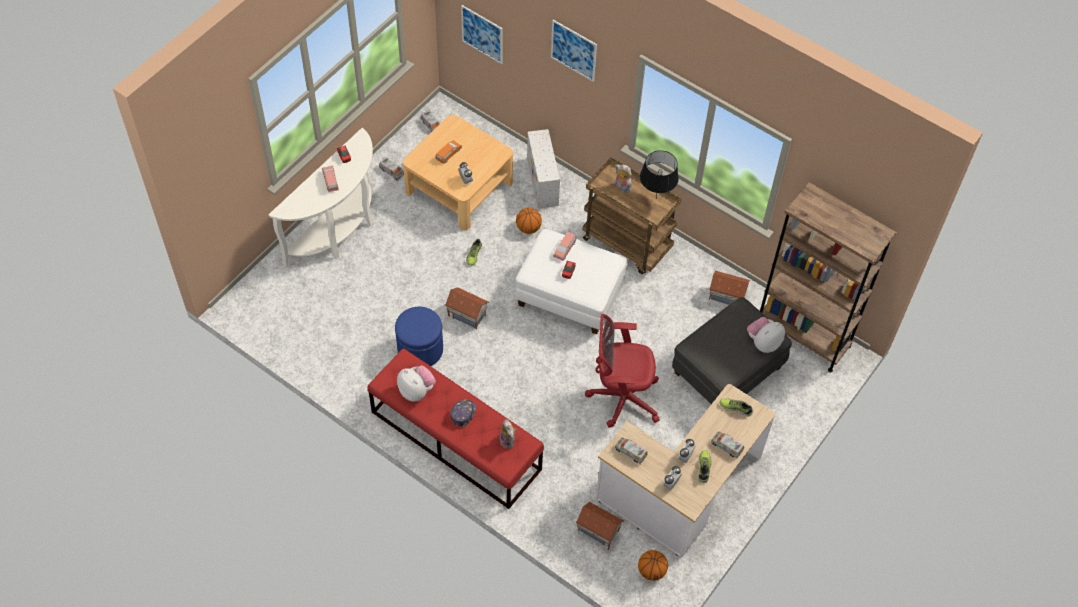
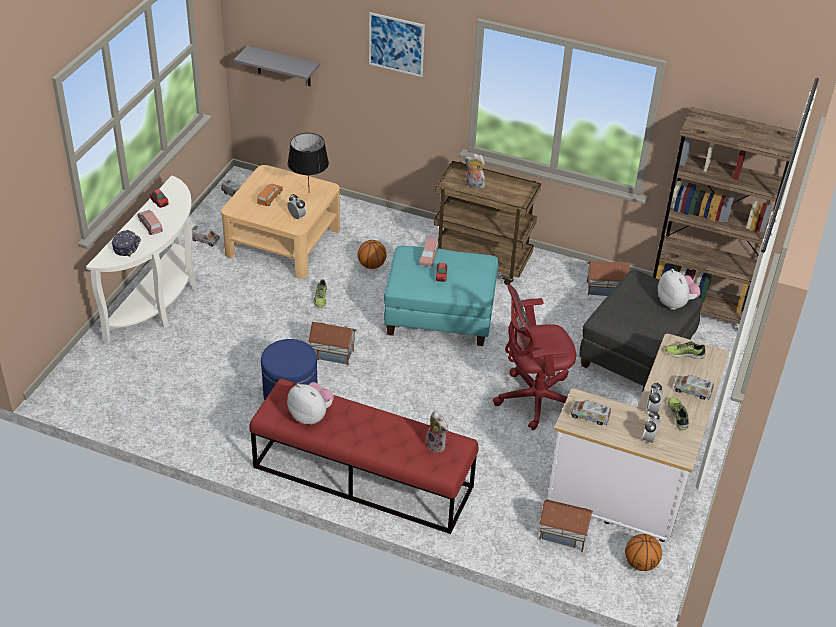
camera: 15 degrees left, 15 degrees down
(463, 413) = (374, 428): cap -> cap (126, 246)
(482, 34) = (284, 66): picture -> grey shelf
(542, 182) = (372, 224): white storage box -> none
(570, 296) = (440, 317): white ottoman -> turquoise ottoman
(655, 199) = (513, 189): black table lamp -> black table lamp (308, 193)
(763, 342) = (675, 303): plush toy -> plush toy turned 120 degrees clockwise

